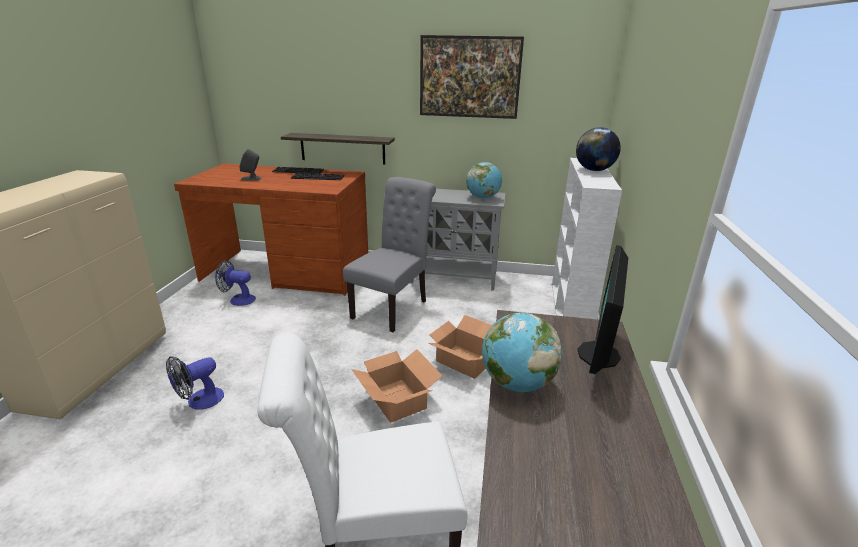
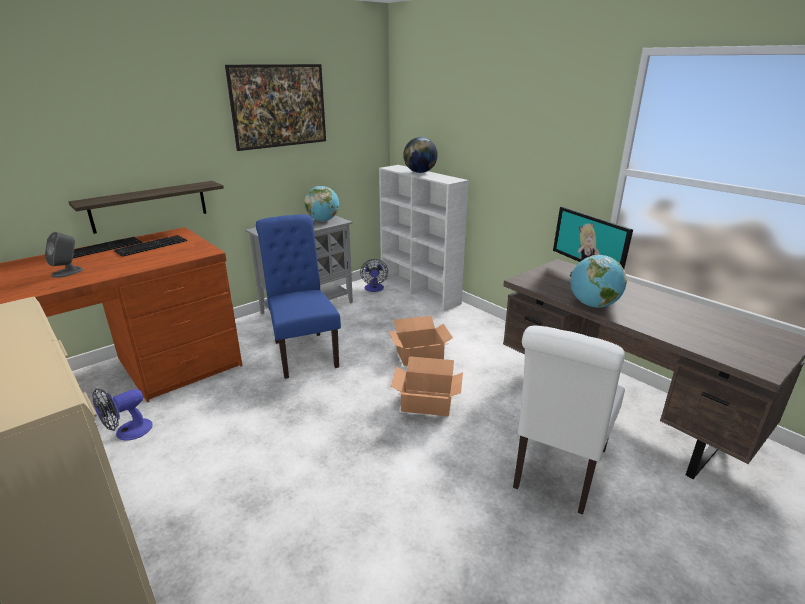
camera: 50 degrees left, 0 degrees up
(199, 401) = (288, 518): fan -> fan (374, 289)
(393, 307) = (303, 351): grey chair -> blue chair

